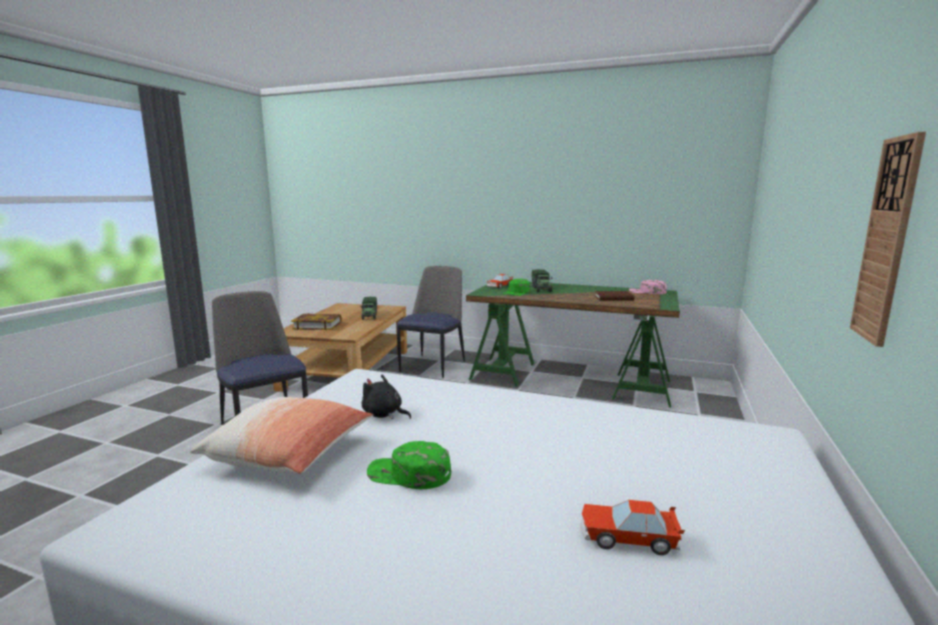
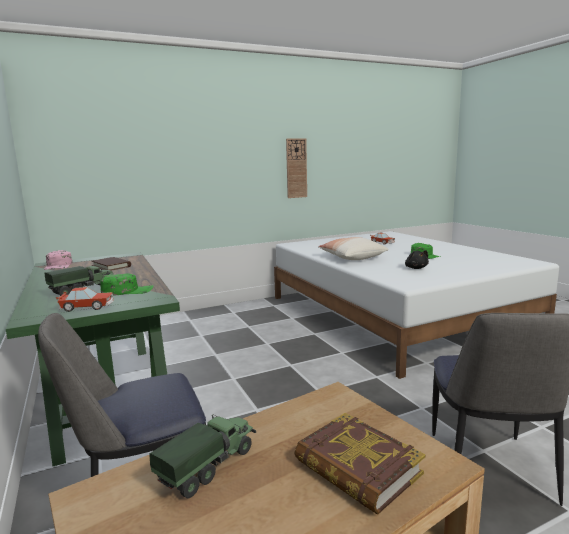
camera: 135 degrees left, 0 degrees up
(290, 453) = (469, 265): pillow -> pillow (352, 258)

